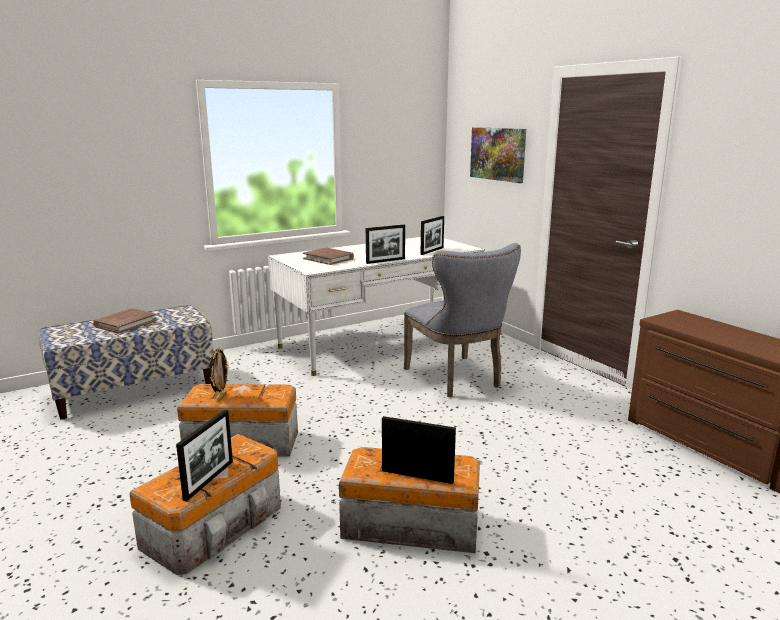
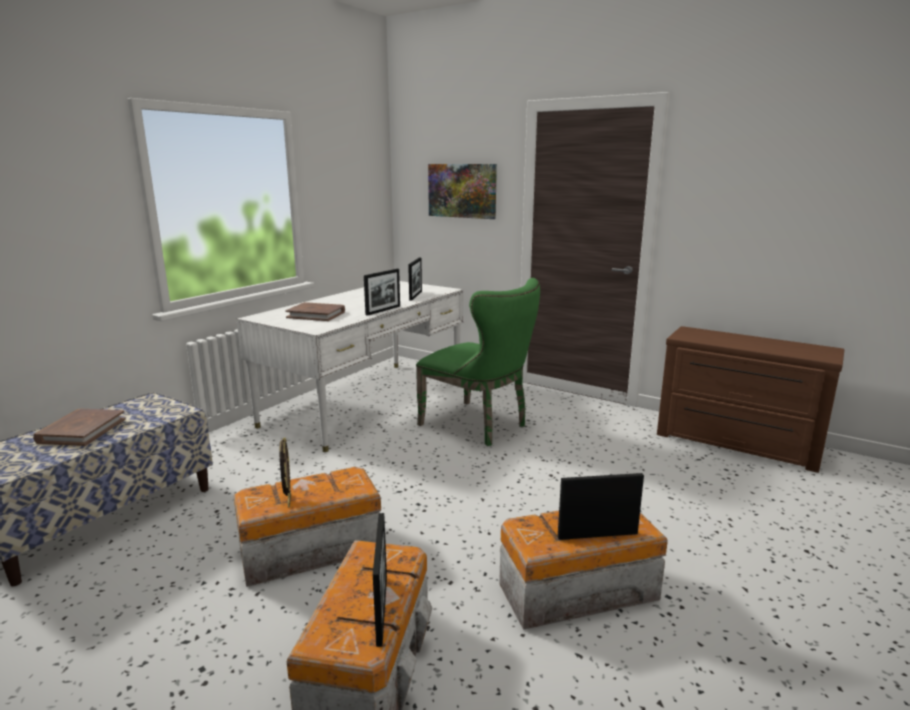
camera: 25 degrees left, 0 degrees up
(457, 379) = (480, 425): grey chair -> green chair

